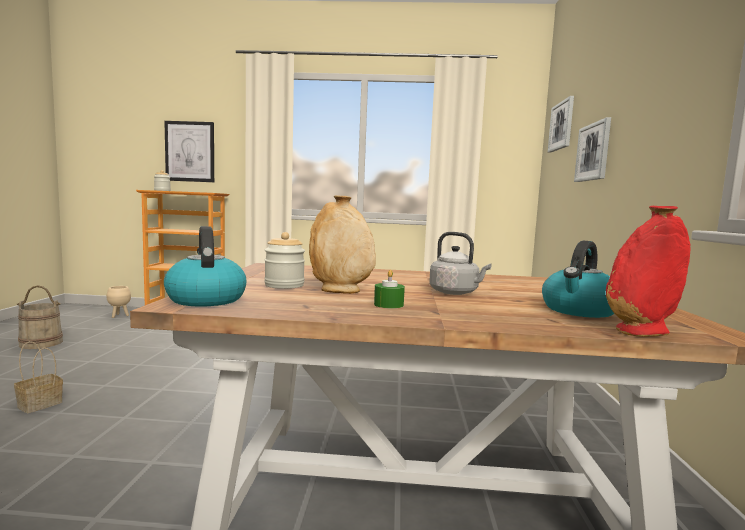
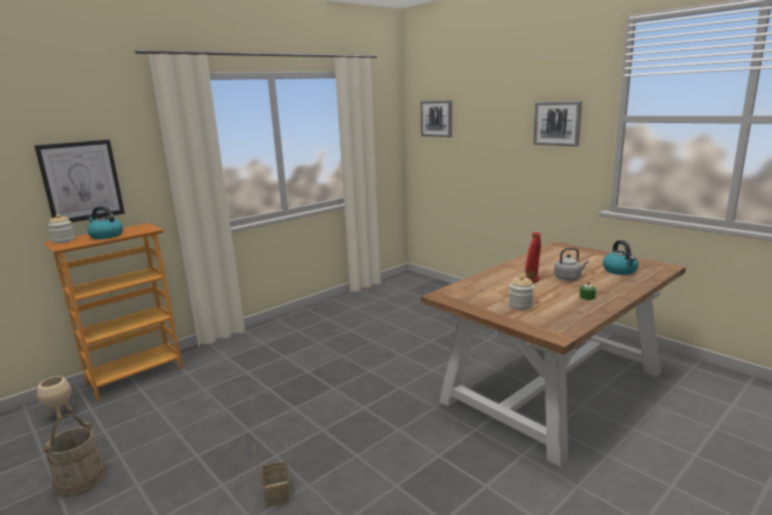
camera: 45 degrees left, 10 degrees up
(206, 299) = (548, 328): kettle -> kettle (106, 236)
(340, 291) = (547, 297): beige vase -> none
(593, 152) = (487, 148): picture -> picture (557, 123)
(641, 332) = (657, 275): red vase -> red vase (531, 279)

